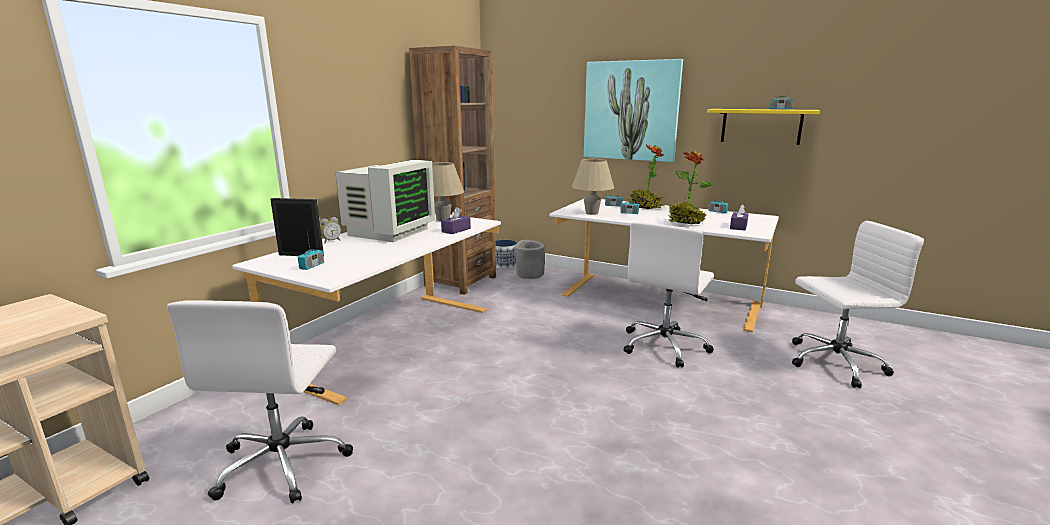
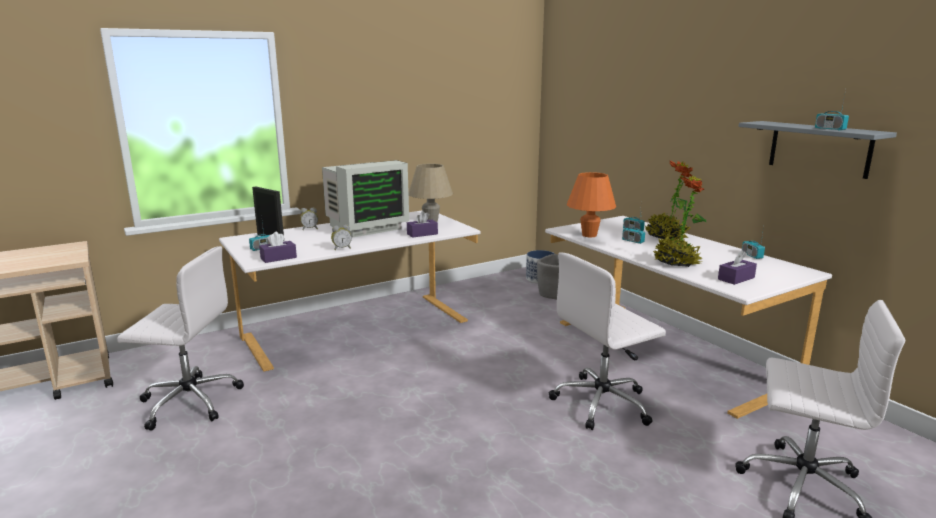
camera: 30 degrees right, 0 degrees up
(283, 463) = (189, 401): white office chair -> white office chair turned 120 degrees counterclockwise
(350, 271) = (278, 258): none -> purple tissue box
(402, 253) = (342, 248): none -> alarm clock
(460, 281) = (477, 287): brown bookcase -> none
(591, 213) = (589, 235): beige table lamp -> orange table lamp
(631, 111) = (674, 117): picture -> none
(761, 126) = (819, 148): yellow shelf -> grey shelf

